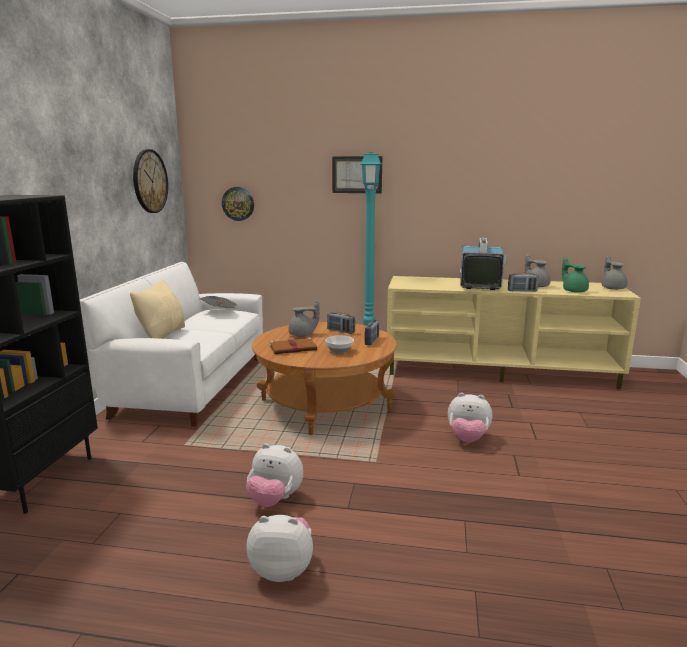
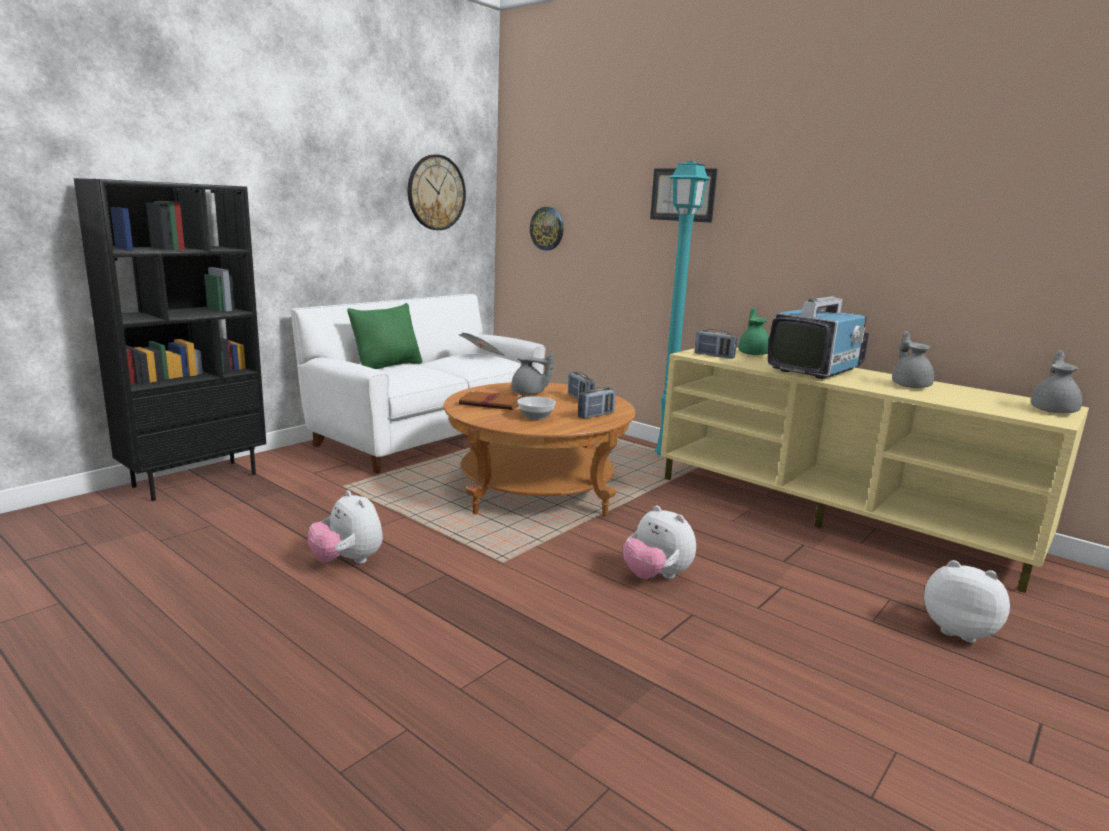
camera: 30 degrees right, 0 degrees up
(162, 334) = (388, 365): beige pillow -> green pillow
(282, 569) = (262, 623): plush toy -> plush toy (959, 630)
(522, 291) = (865, 387): radio -> radio (714, 356)
(574, 291) = (962, 401): green teapot -> green teapot (753, 353)

